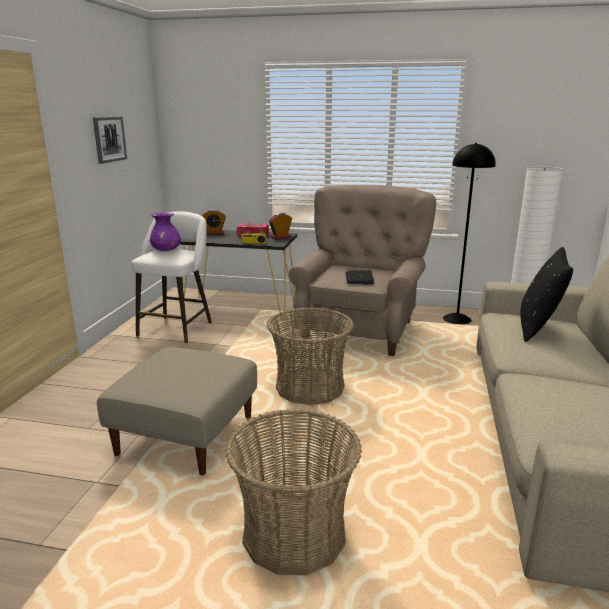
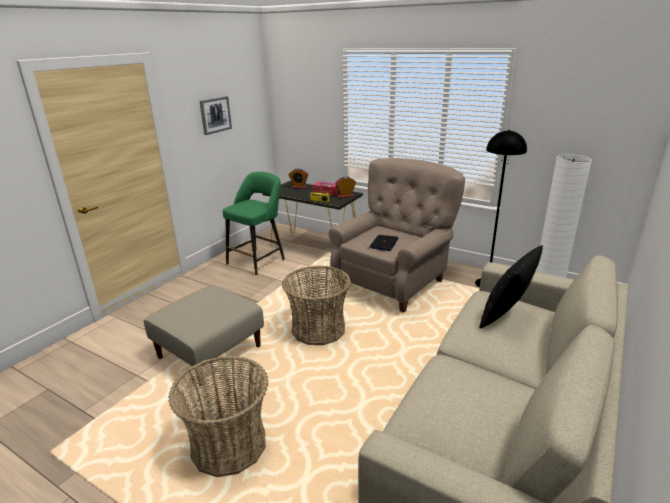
camera: 20 degrees right, 5 degrees up
(166, 250) = (250, 202): purple vase -> none
(177, 328) = (258, 260): white stool -> green stool

